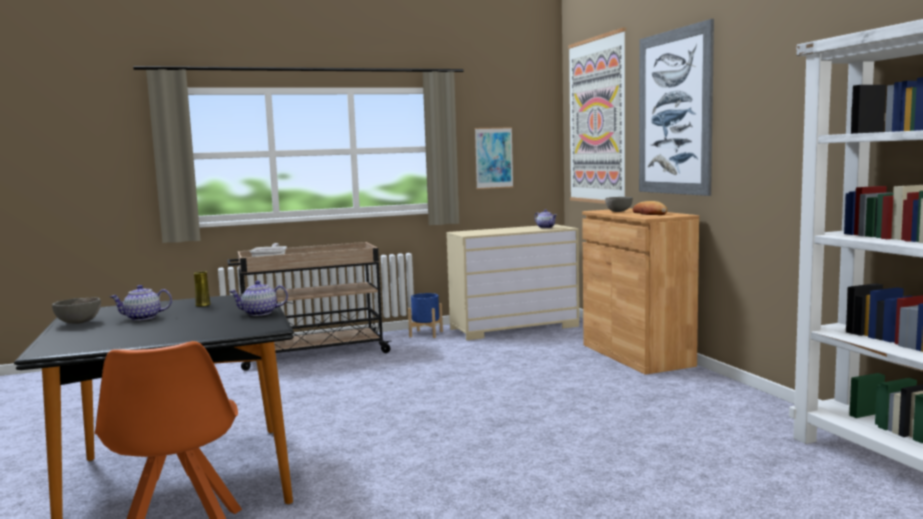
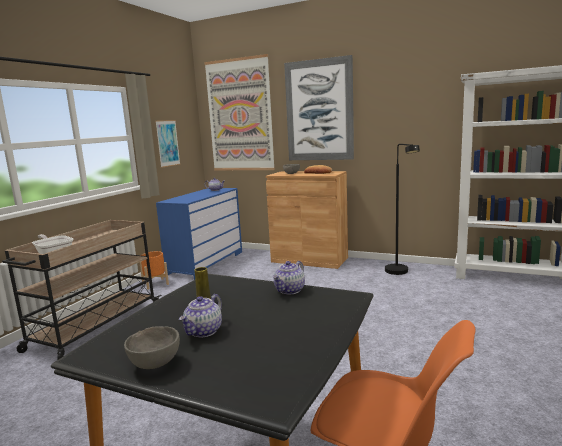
camera: 45 degrees left, 5 degrees up
(426, 334) = (155, 284): blue planter -> orange planter
(514, 327) = (206, 263): beige dresser -> blue dresser
(720, 404) = (400, 273): none -> black floor lamp

